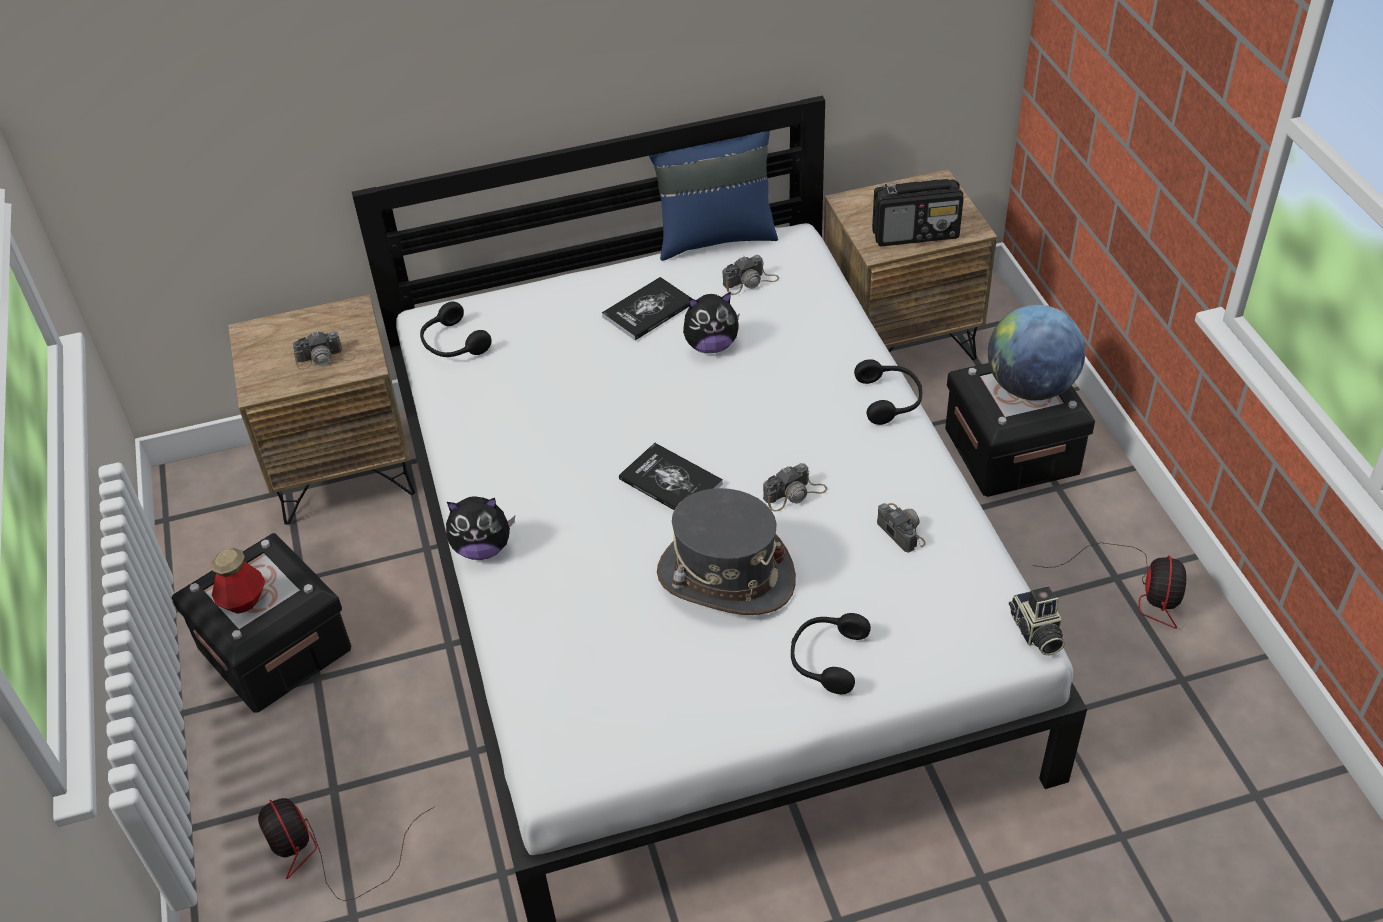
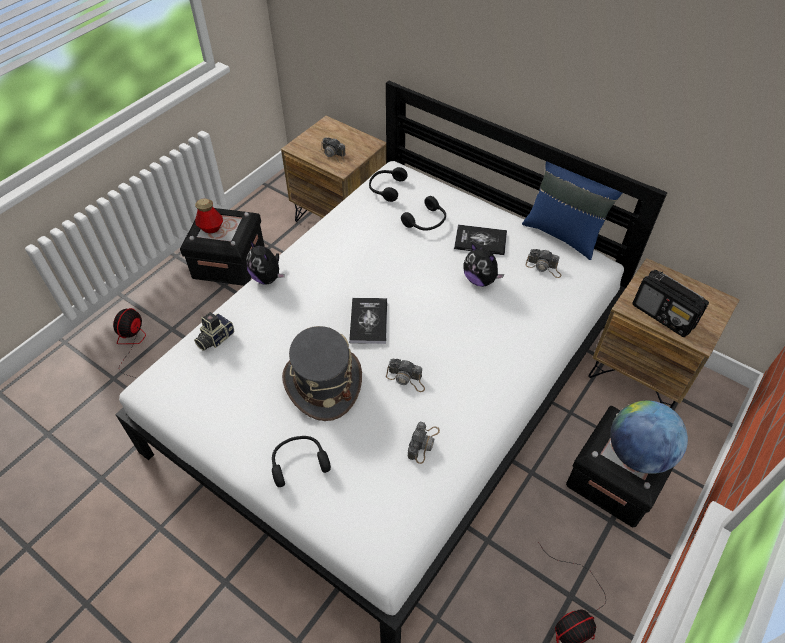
camera: 50 degrees right, 5 degrees up
(890, 399) = (519, 381): black headphones -> black headphones (426, 222)
(1035, 632) = (397, 563): camera -> camera (214, 338)

